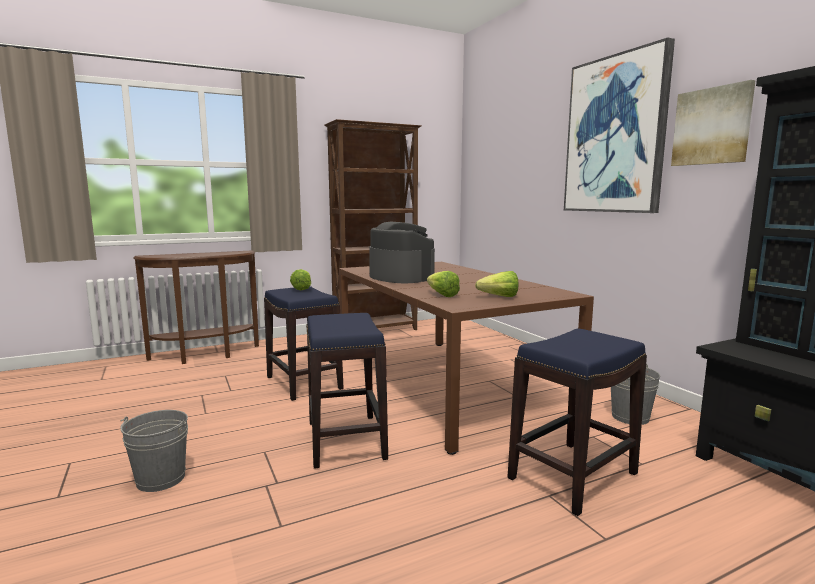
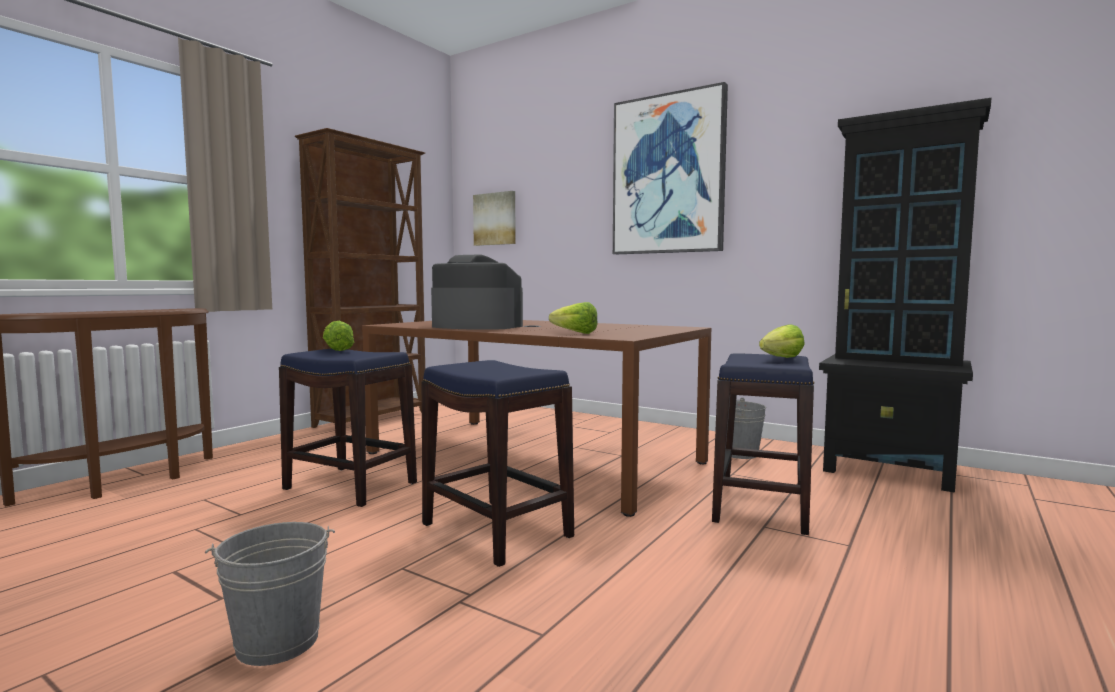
camera: 30 degrees left, 5 degrees down
(495, 297) = (632, 331): lettuce -> lettuce (776, 358)
(712, 126) = (772, 167): picture -> picture (495, 219)

